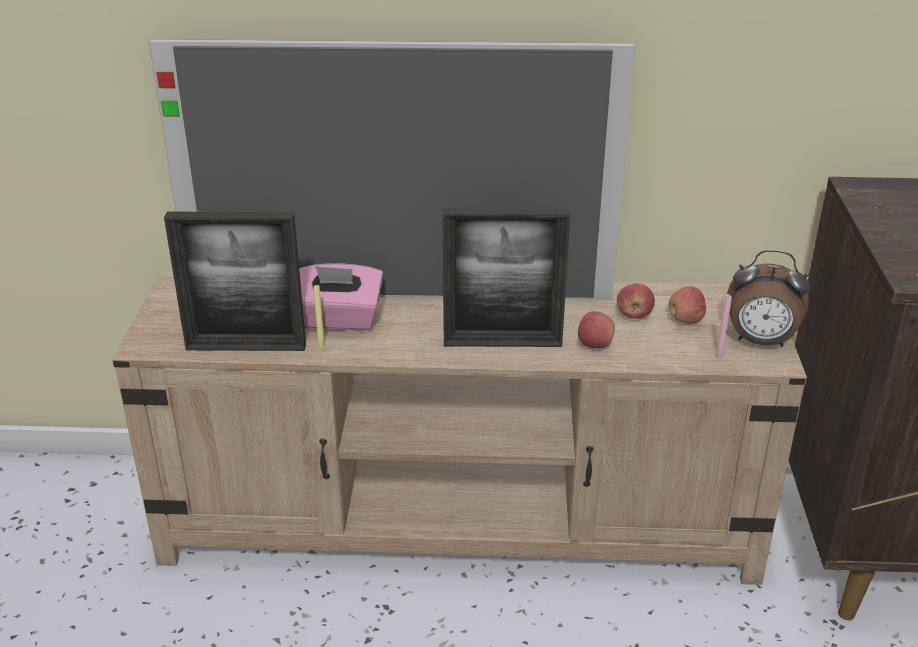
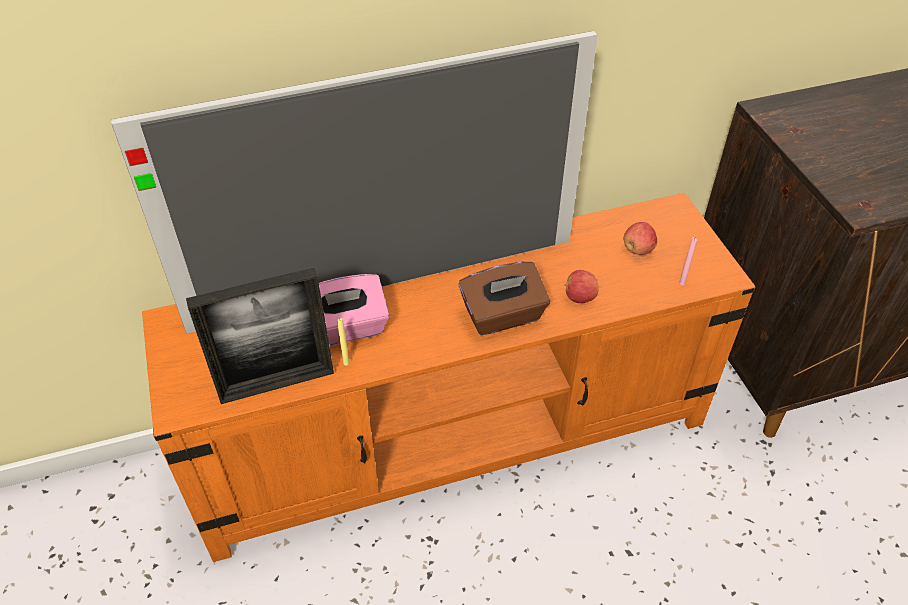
camera: 20 degrees left, 15 degrees up
(461, 521) = (455, 436): beige tv stand -> orange tv stand
(502, 343) = (503, 316): picture frame -> brown tissue box
(634, 315) = (595, 254): apple -> none
(760, 341) = (705, 258): alarm clock -> none

